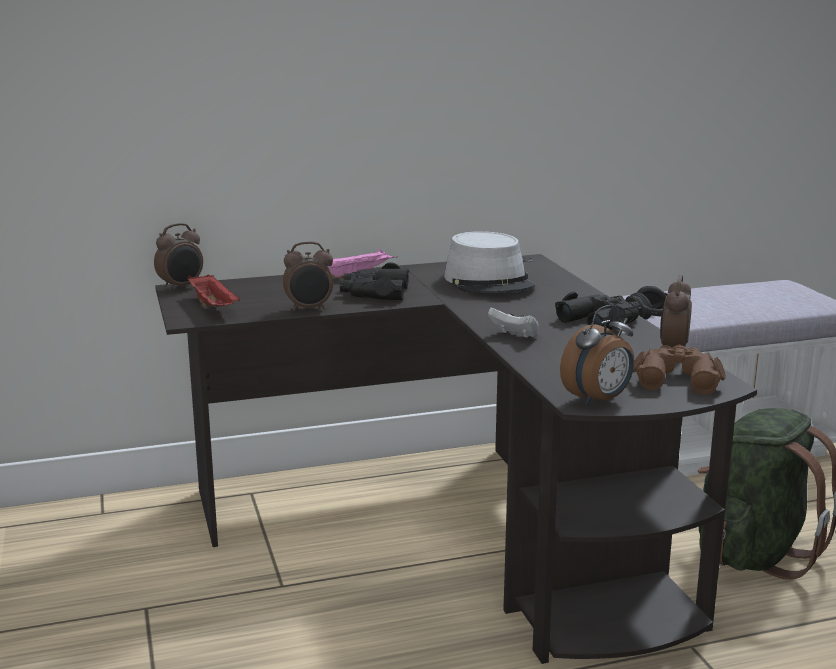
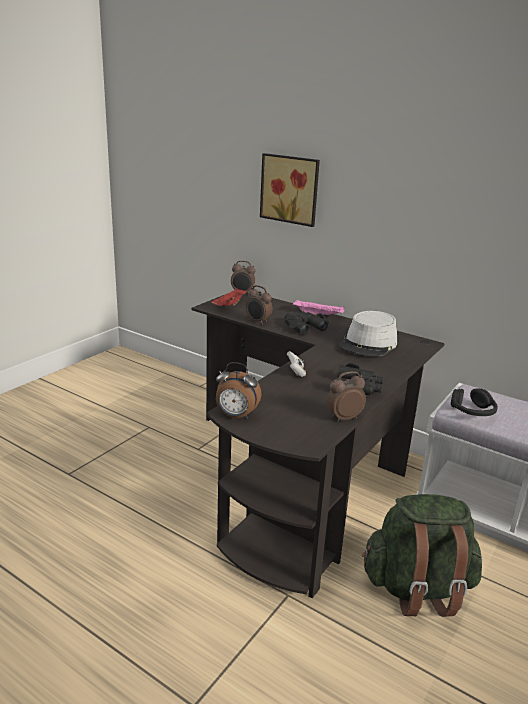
camera: 50 degrees right, 5 degrees up
(242, 72) = (290, 189): none -> picture
(677, 378) = (299, 429): brown binoculars -> none

